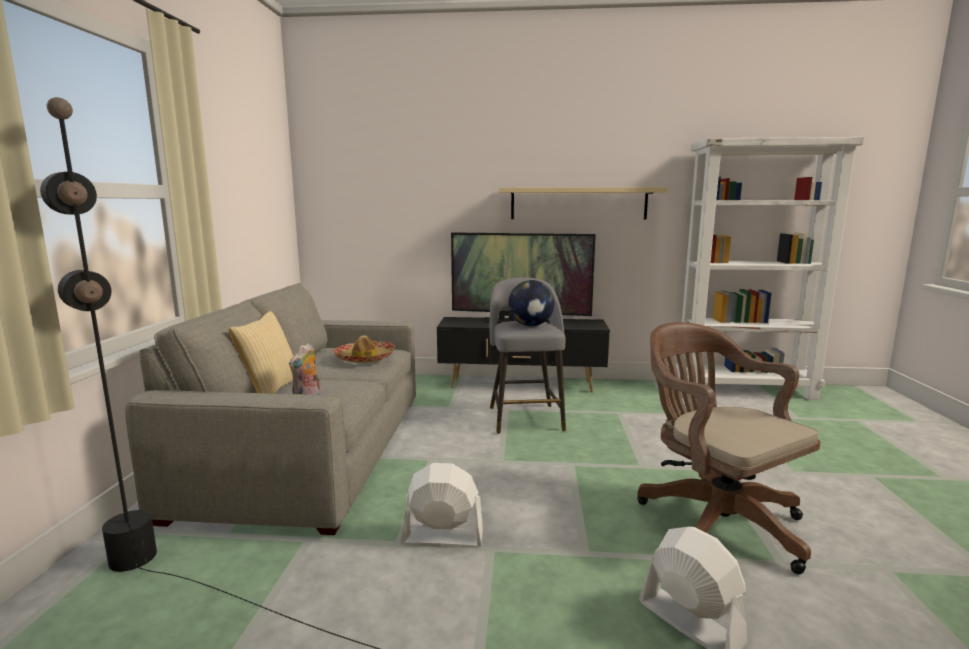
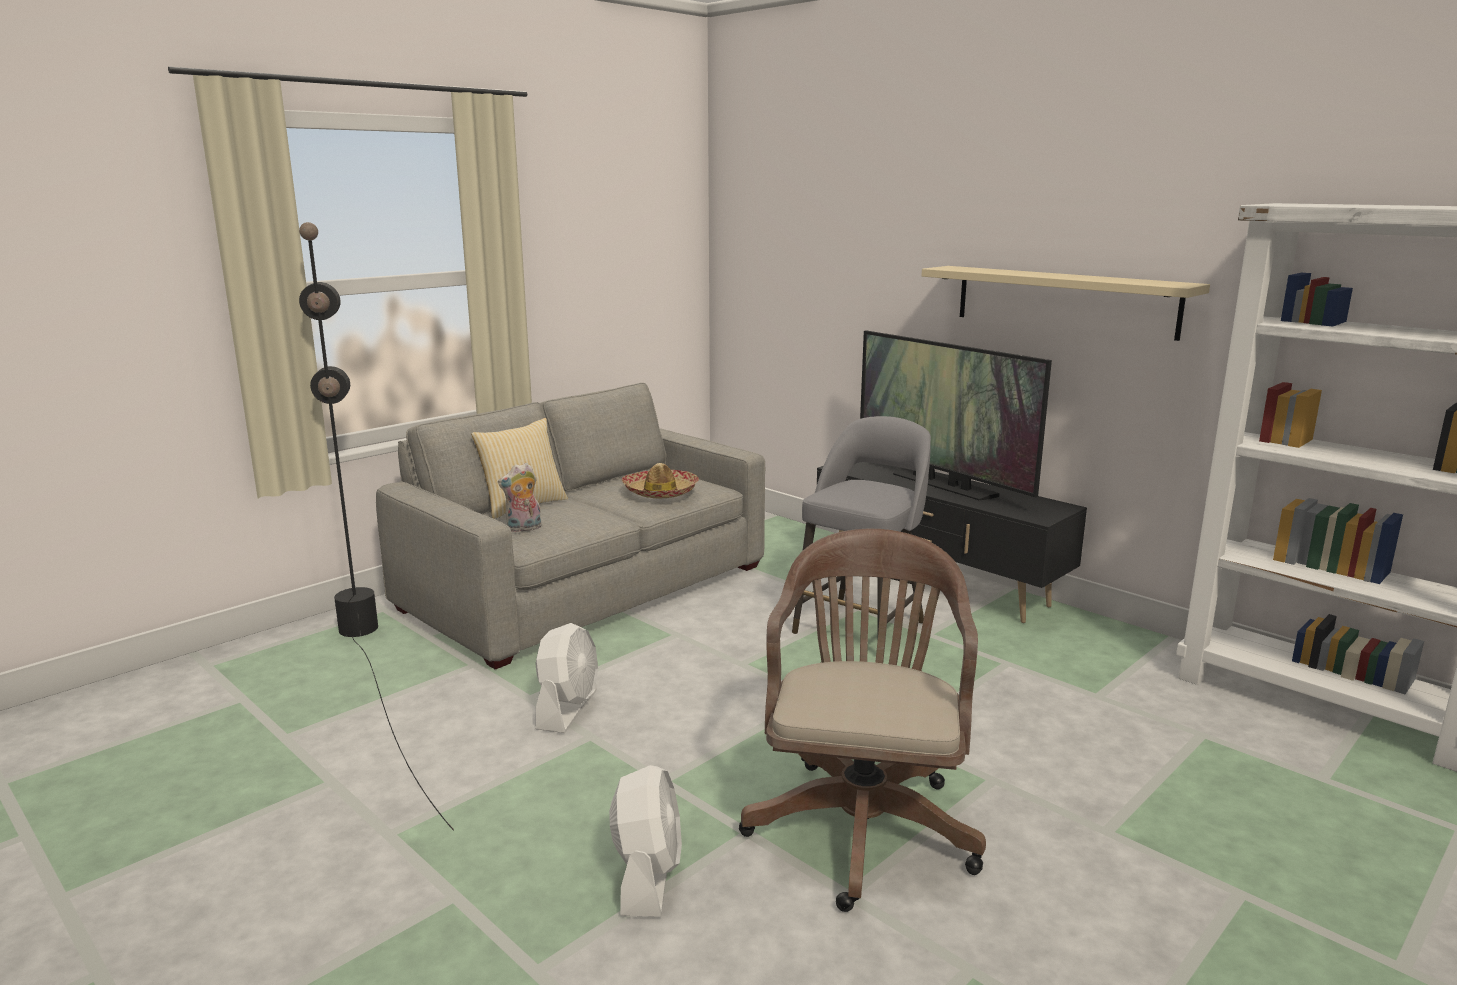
camera: 40 degrees right, 5 degrees up
(442, 538) = (568, 709): white fan -> white fan turned 60 degrees clockwise
(530, 325) = (867, 492): globe -> none

